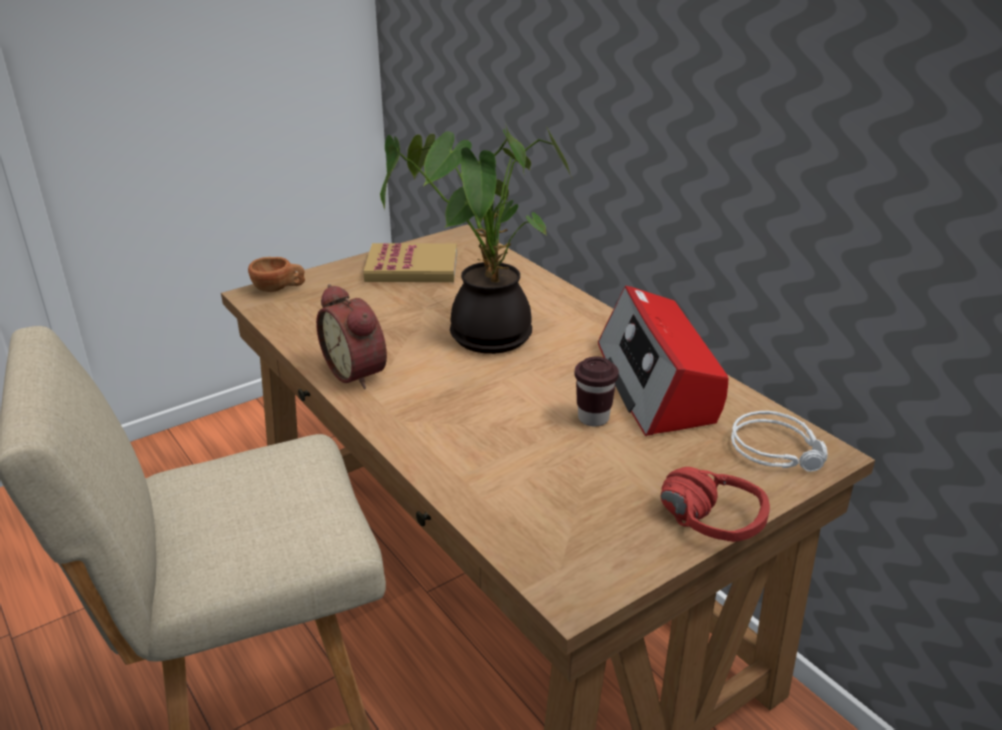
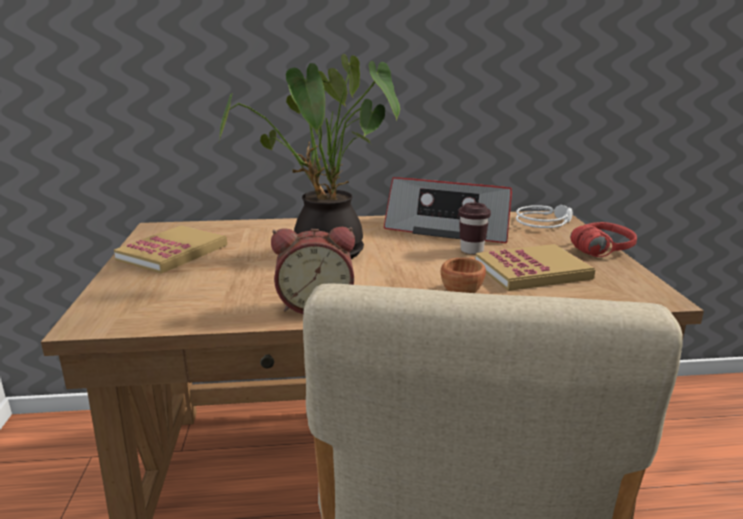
camera: 60 degrees left, 10 degrees down
(279, 289) = (98, 310): brown cup -> brown cup (463, 290)
(567, 476) = (532, 271): none -> book

